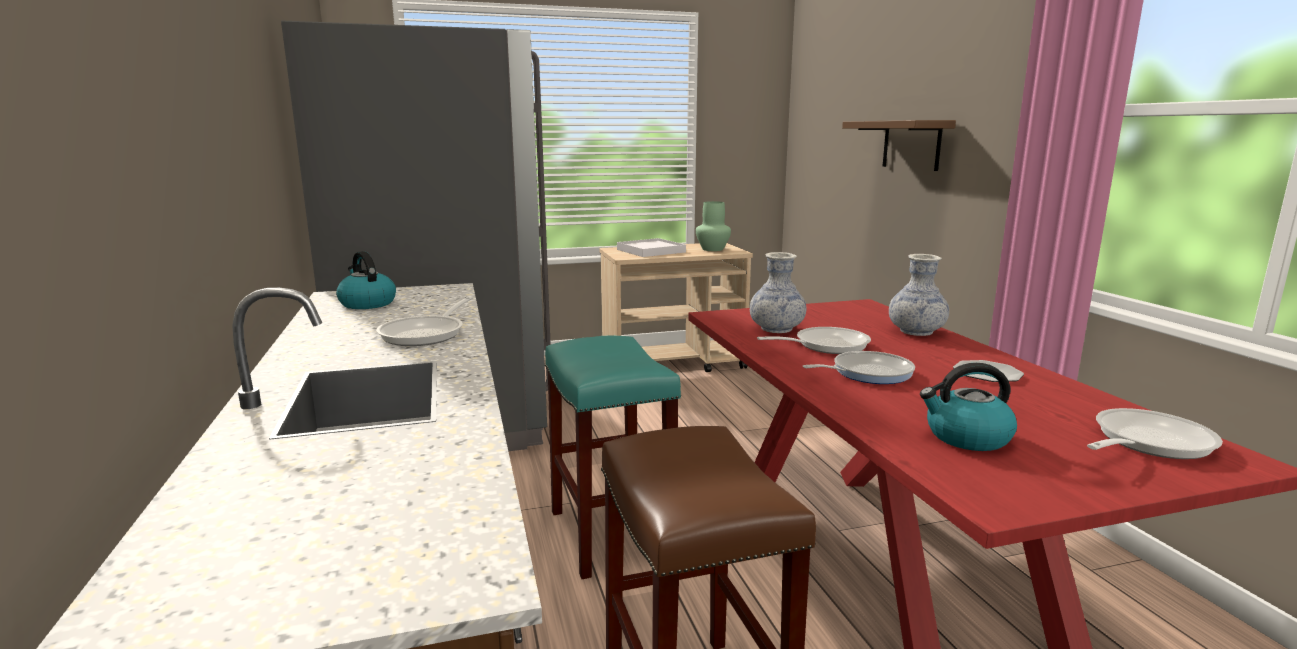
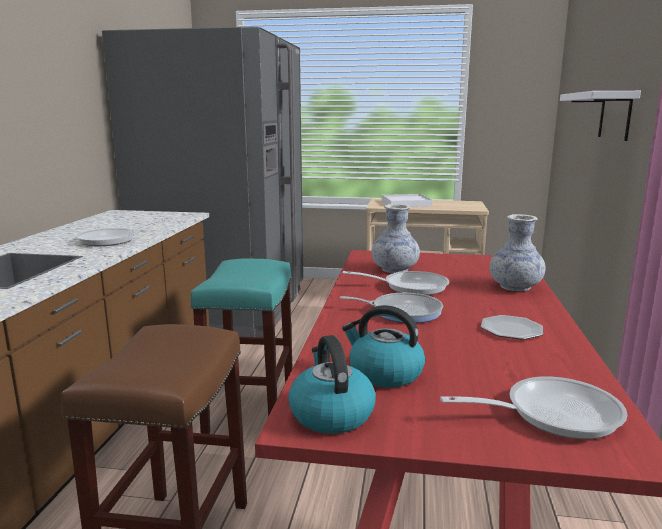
camera: 25 degrees right, 0 degrees up
(367, 303) = (122, 219): kettle -> kettle (330, 414)
(712, 249) = (459, 205): green vase -> none
(911, 145) = (615, 115): brown shelf -> white shelf

